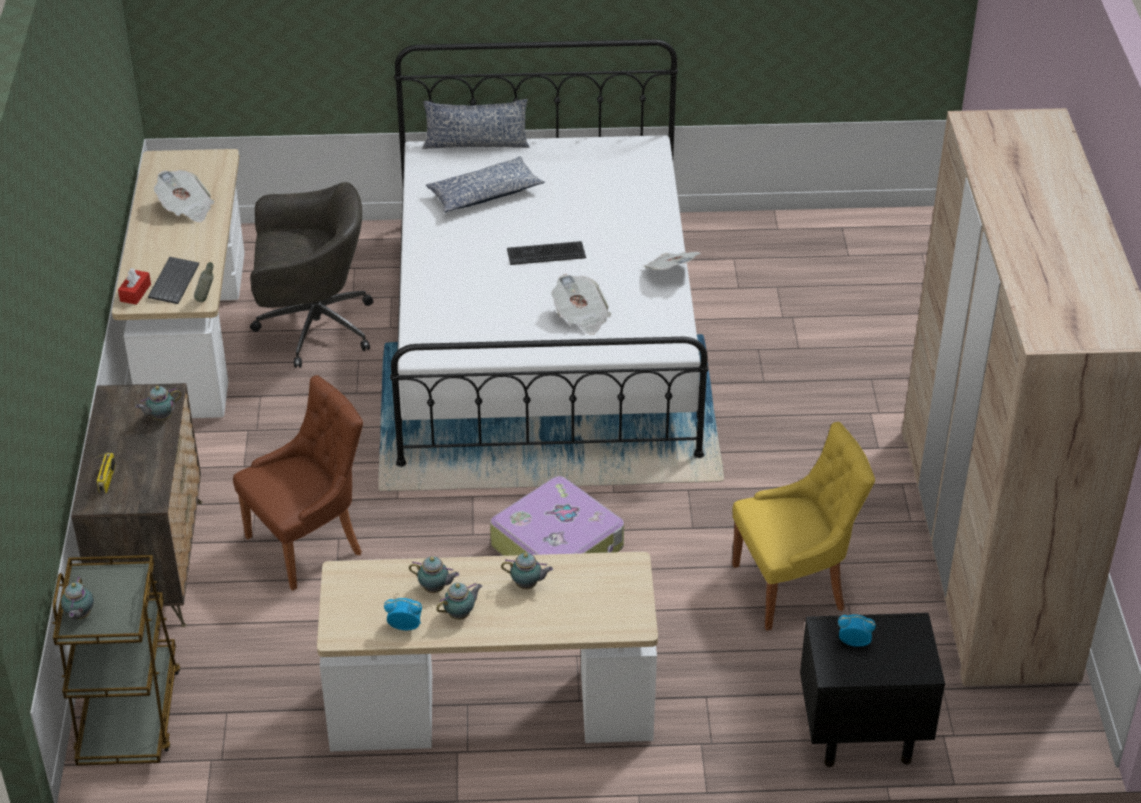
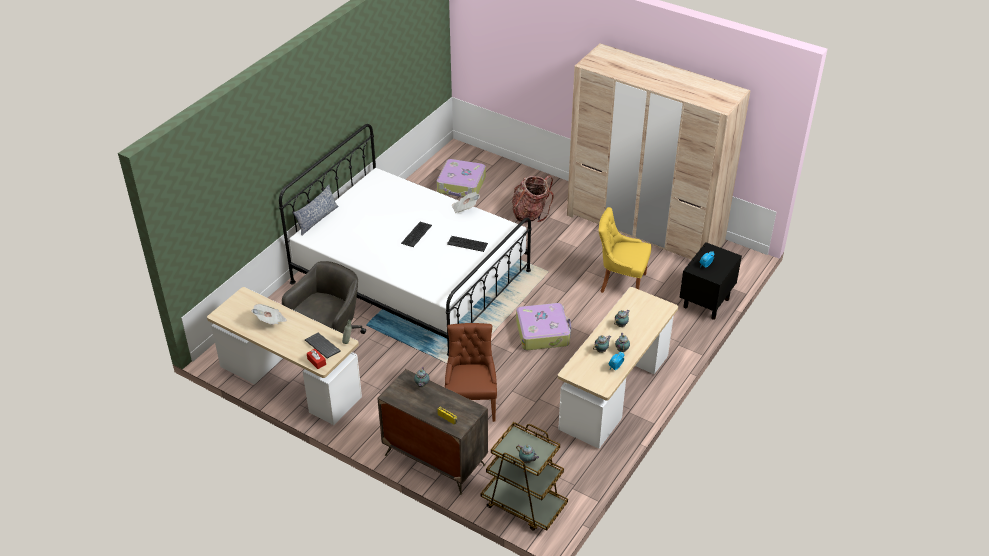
camera: 55 degrees left, 0 degrees up
(484, 194) = (356, 233): pillow -> none
(581, 317) = (467, 244): newspaper -> keyboard
(793, 587) = (621, 283): yellow chair -> yellow chair turned 90 degrees counterclockwise
(833, 274) = (461, 185): none -> suitcase
(853, 387) = (530, 214): none -> backpack

